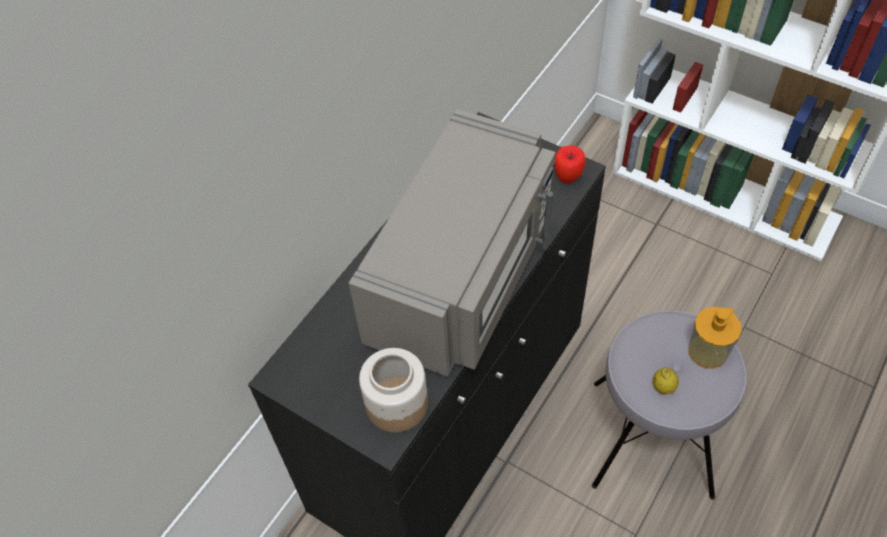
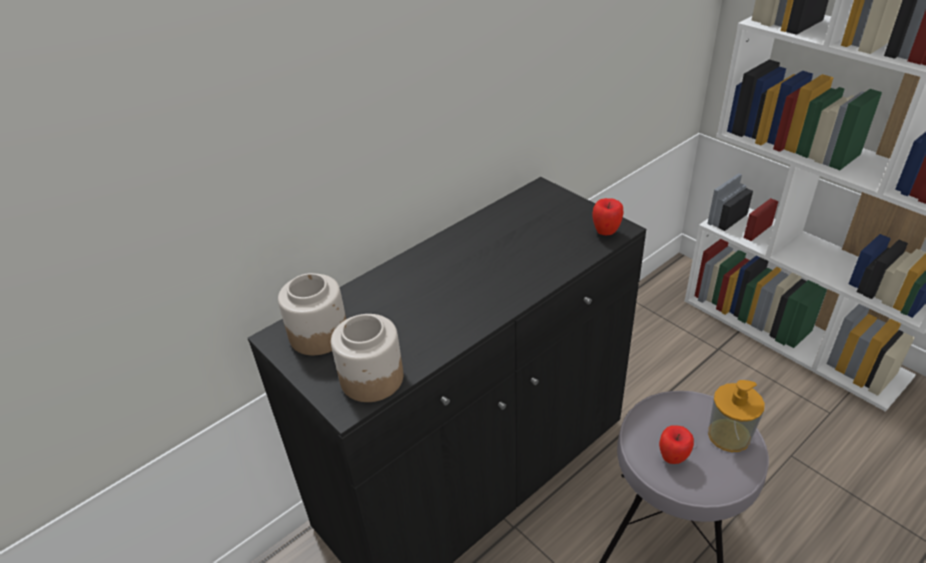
camera: 15 degrees right, 15 degrees down
(321, 364) = (319, 334): none -> jar
(463, 278) = (478, 291): grey microwave -> none
(663, 387) = (672, 459): lemon -> apple

